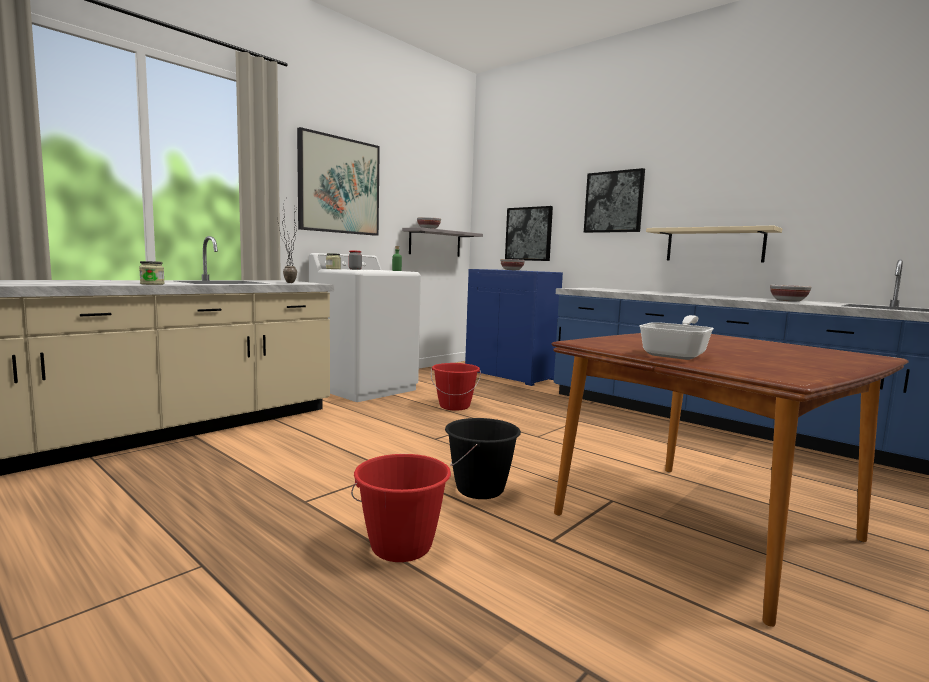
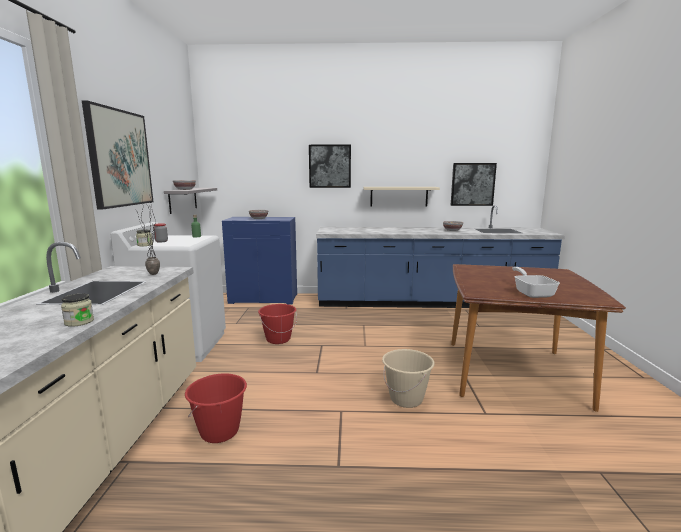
camera: 40 degrees left, 5 degrees up
(401, 547) = (444, 461): red bucket -> red bucket (220, 432)
(480, 489) = (406, 399): black bucket -> beige bucket
(529, 234) = (260, 188): picture -> picture (472, 184)

